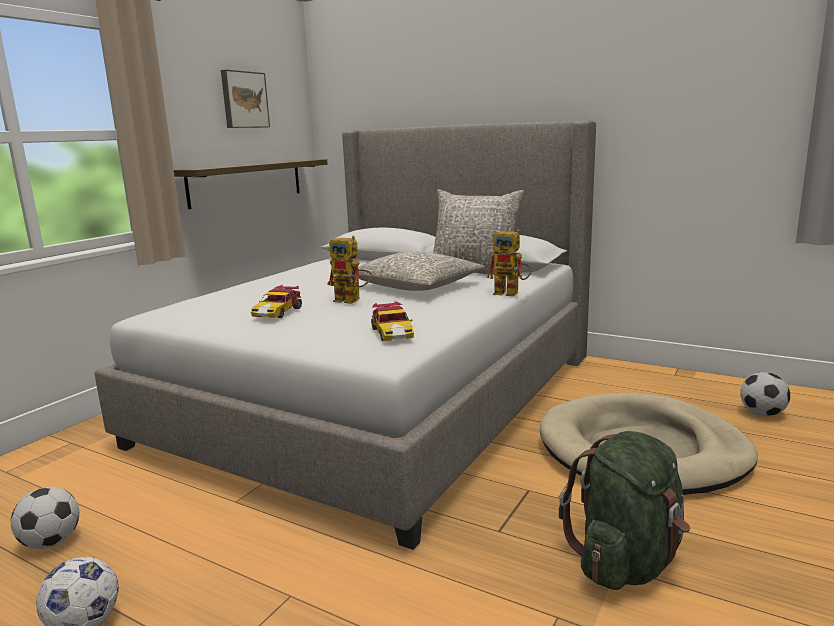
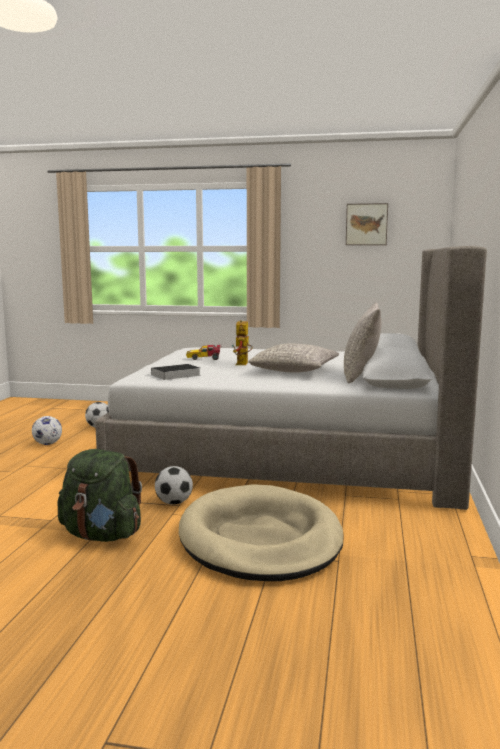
camera: 70 degrees right, 5 degrees down
(247, 182) = (358, 285): shelf -> none
(392, 333) = (174, 375): toy car -> book
(512, 293) = (294, 386): toy robot -> none
(762, 414) = (397, 601): football -> football (174, 503)

